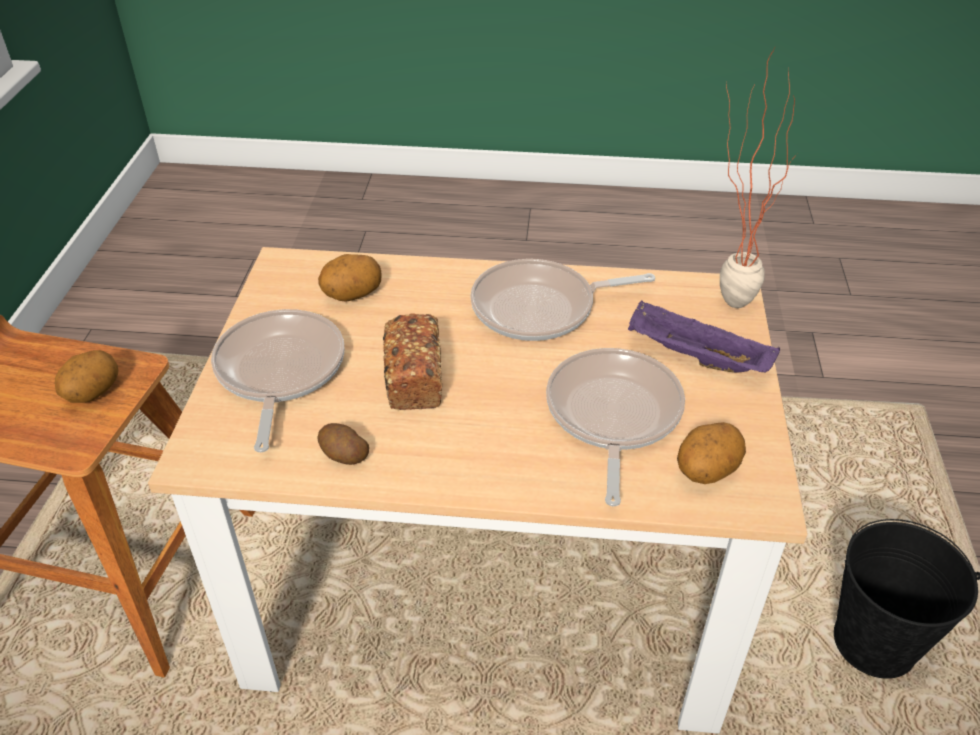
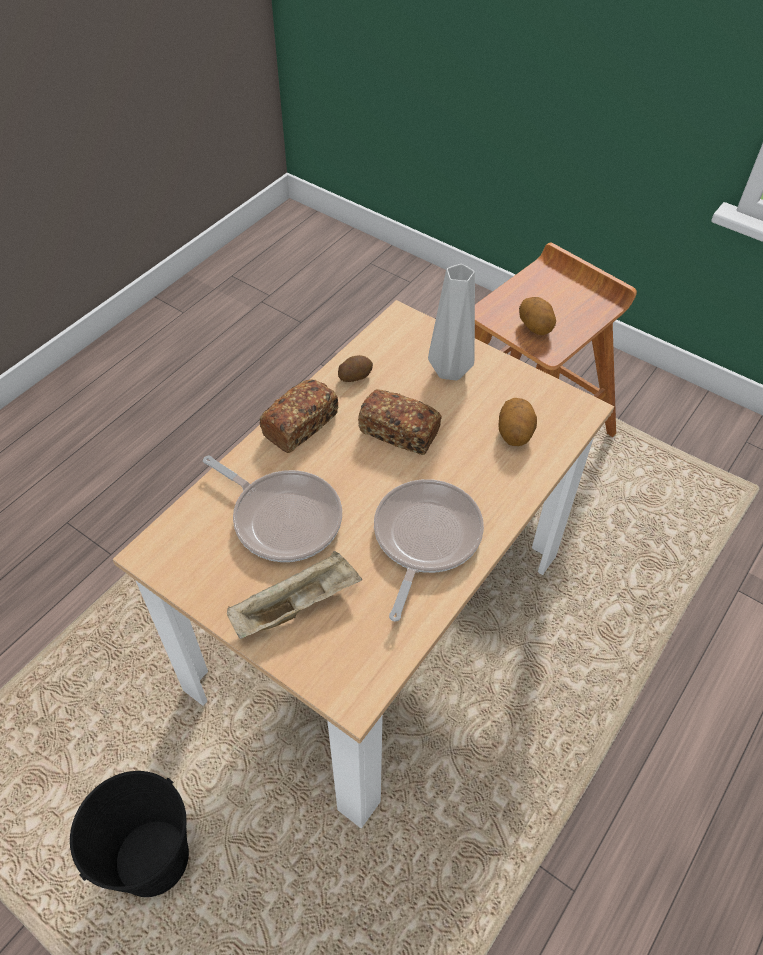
camera: 120 degrees right, 10 degrees up
(279, 372) = (452, 371): frying pan -> grey vase
(469, 467) = (300, 425): none -> bread
(694, 358) = (297, 605): purple tray -> beige tray
(706, 471) = (198, 538): potato -> none
(724, 297) = (349, 682): potted plant -> none

